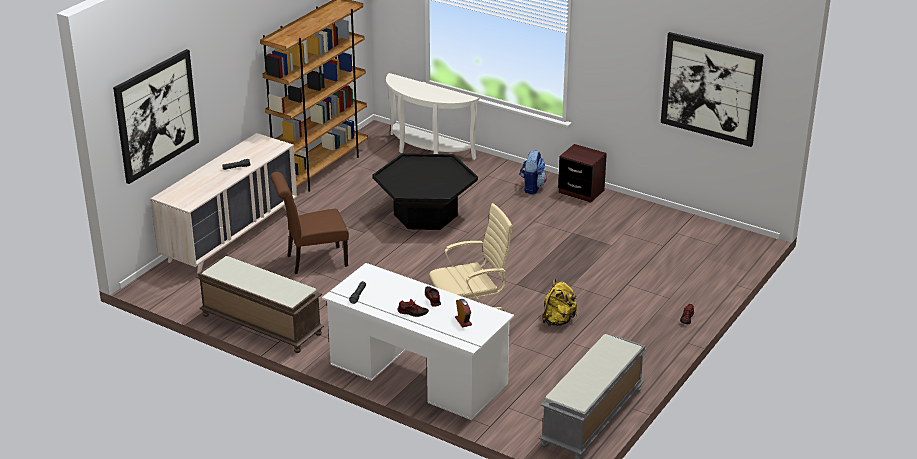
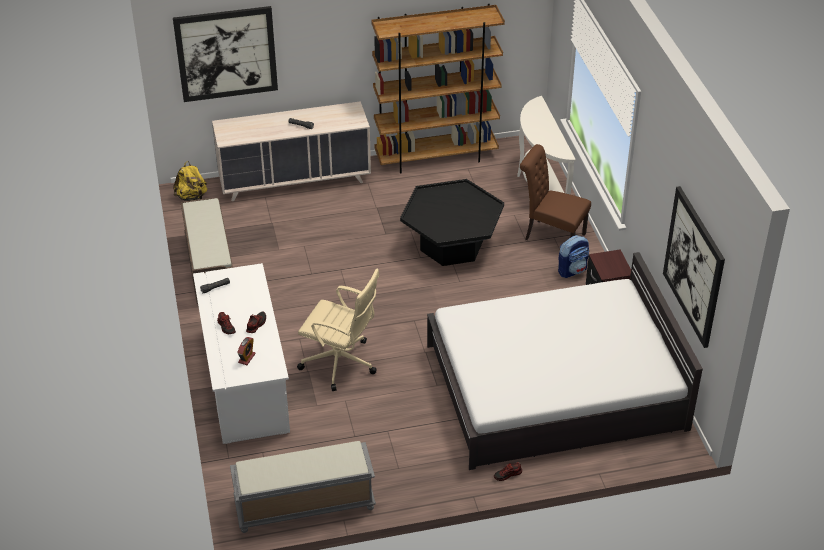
camera: 45 degrees right, 10 degrees up
(313, 261) = (316, 237): brown chair -> brown chair (551, 236)
(558, 320) = (406, 405): yellow backpack -> yellow backpack (192, 197)
(633, 255) = (555, 387): none -> white bed

